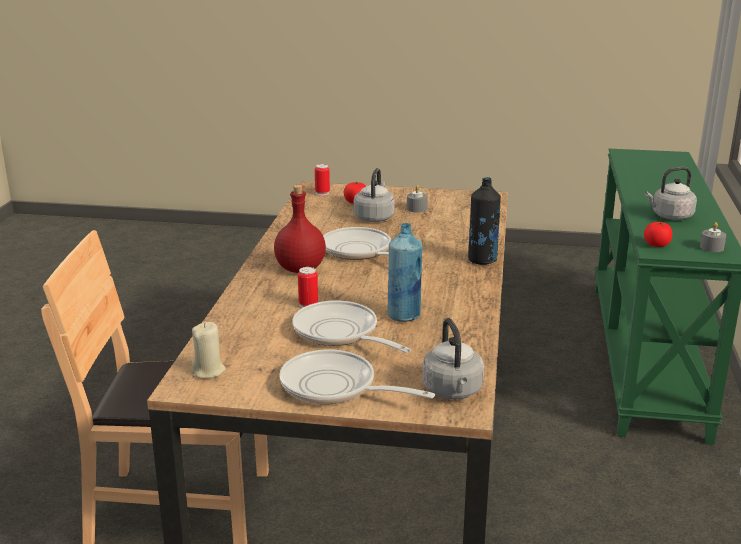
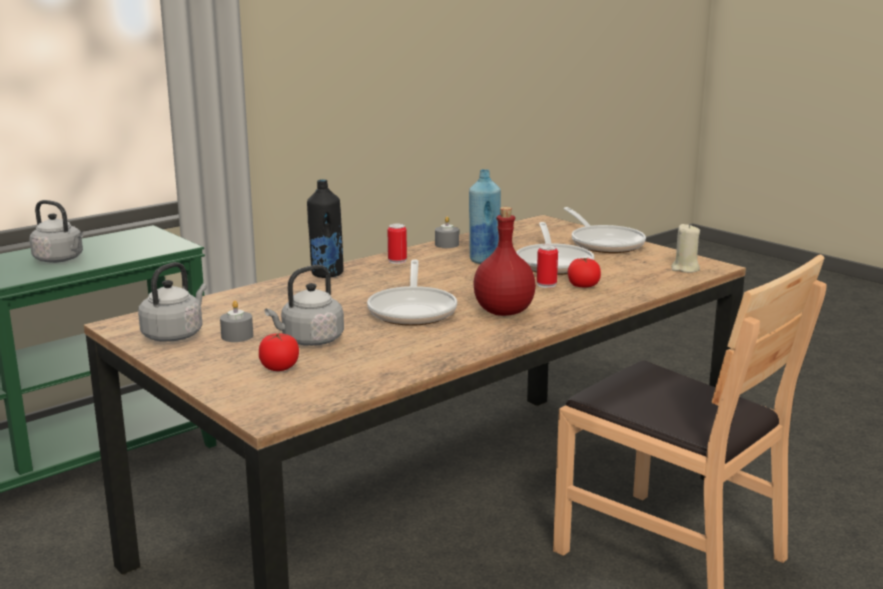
camera: 140 degrees left, 5 degrees down
(322, 193) = (281, 400): can -> can (397, 261)
(453, 392) = (533, 227): grey kettle -> grey kettle (175, 334)
(656, 245) = (160, 247): tomato -> tomato (583, 286)
(711, 247) = (134, 236): grey candle -> grey candle (447, 244)

